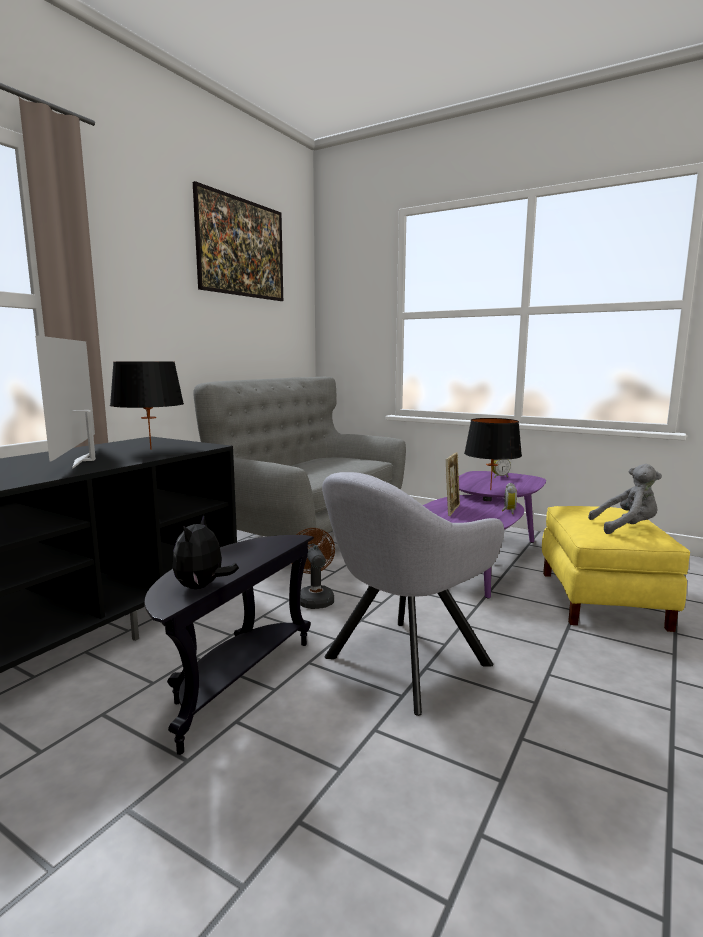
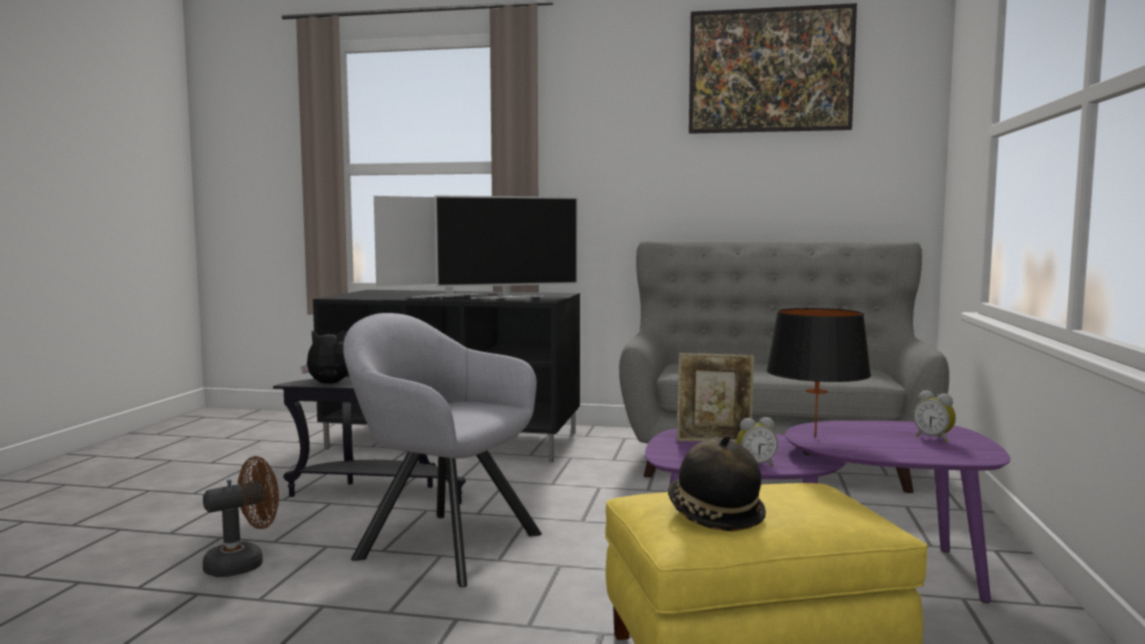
camera: 70 degrees right, 5 degrees down
(151, 449) = (507, 297): black table lamp -> television
(314, 598) = (563, 492): brown fan -> brown fan (244, 564)
(626, 527) = (714, 515): grey plush toy -> hat

